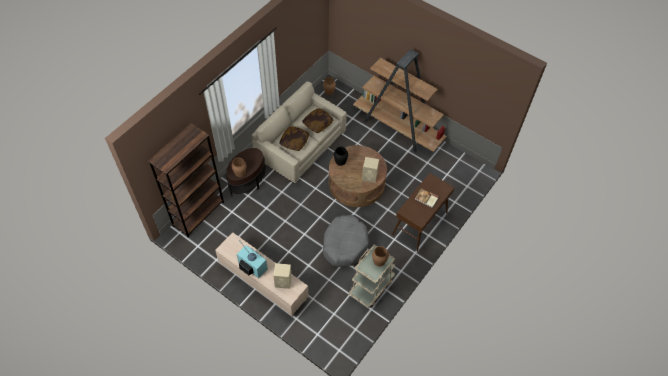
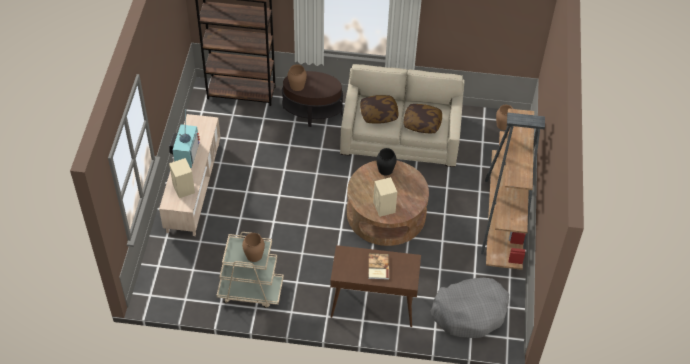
camera: 60 degrees right, 5 degrees down
(345, 244) = (291, 239): grey dog bed -> grey dog bed (470, 312)

